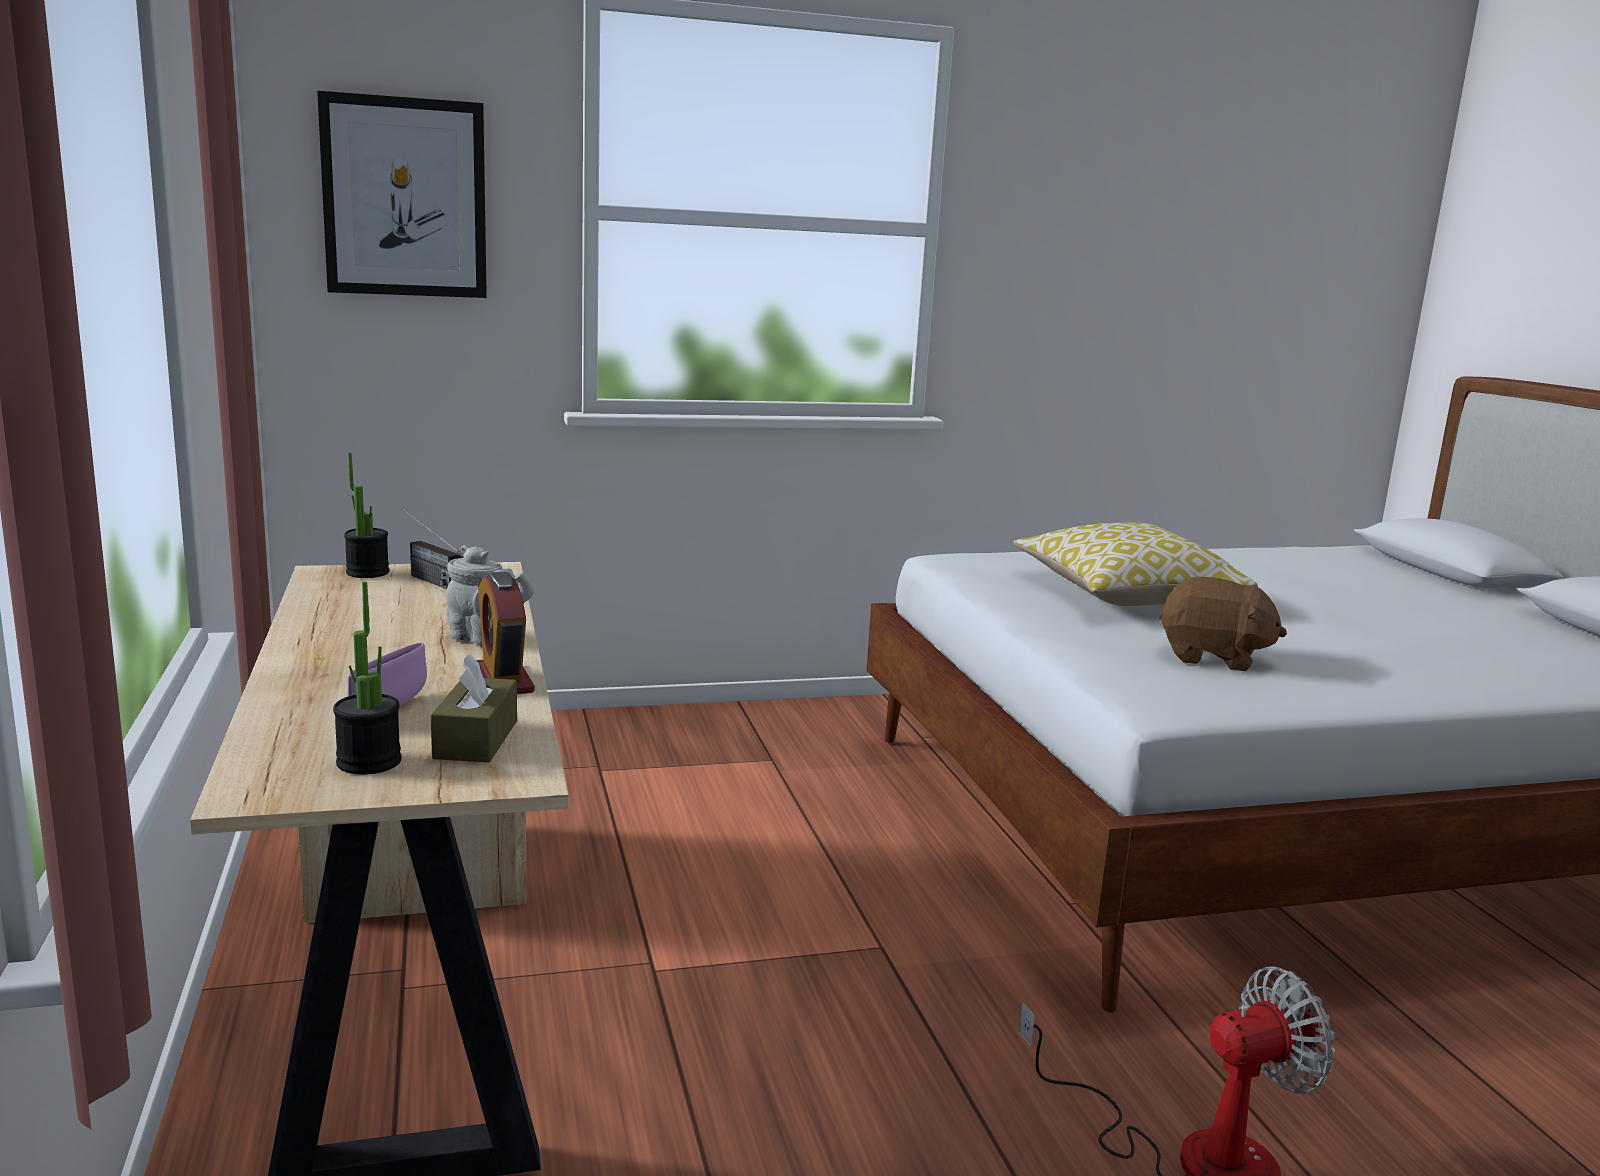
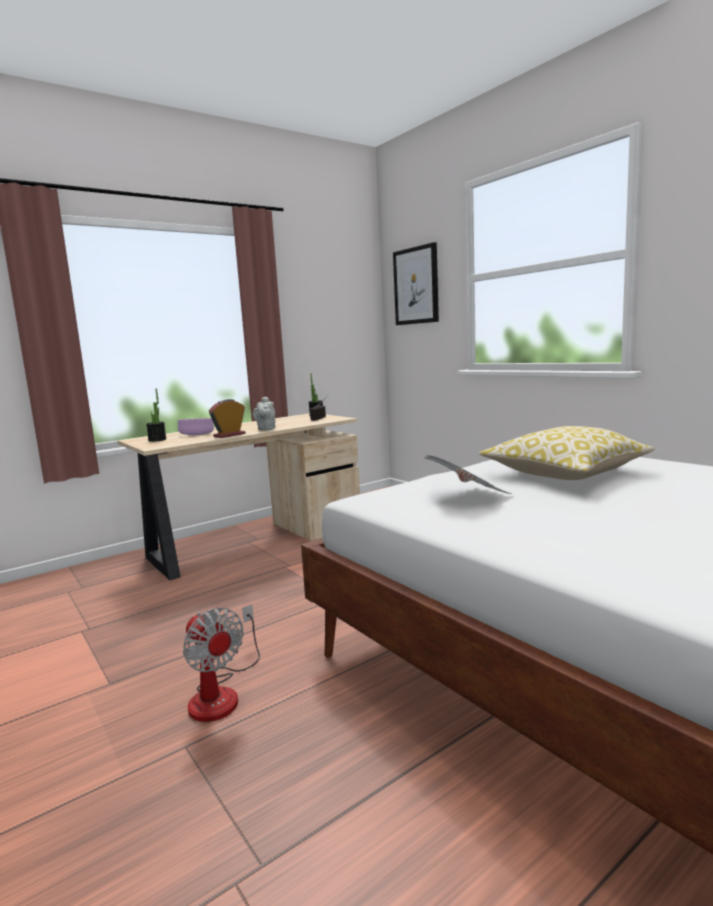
camera: 70 degrees right, 5 degrees down
(476, 739) = (179, 441): brown tissue box -> none
(1213, 658) = (468, 497): brown plush toy -> newspaper

